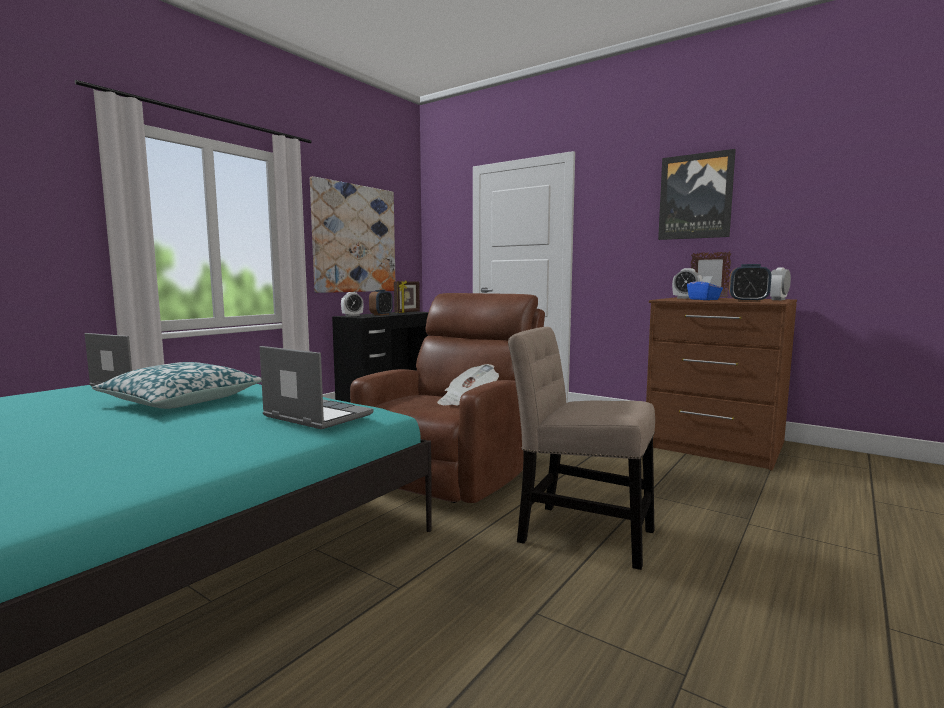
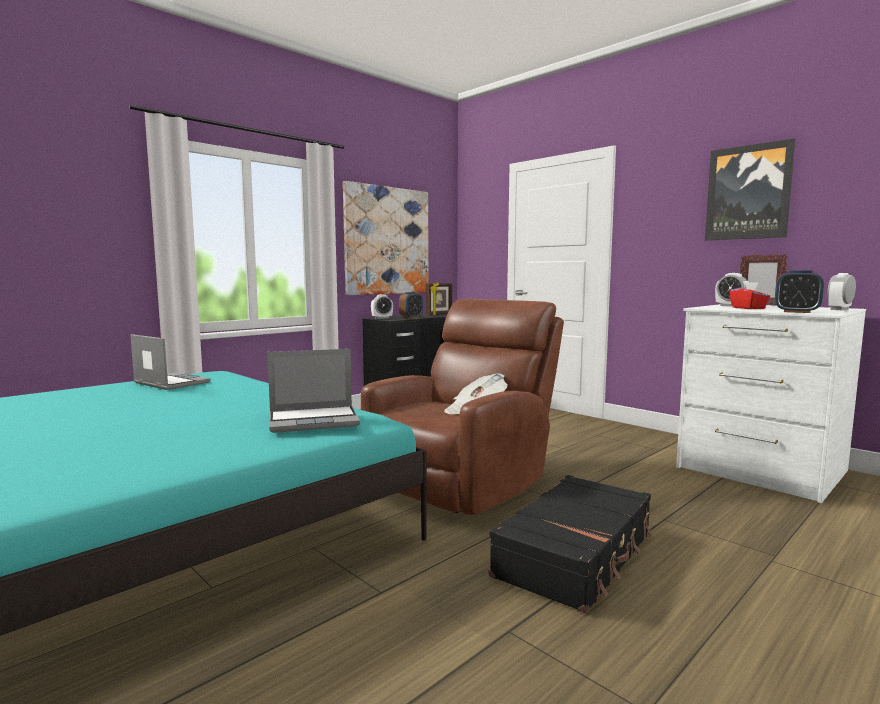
camera: 10 degrees right, 0 degrees up
(181, 401) = (205, 400): pillow -> none
(315, 416) = (314, 420): laptop -> laptop turned 120 degrees clockwise
(579, 533) = (576, 555): beige chair -> black suitcase
(703, 299) = (748, 308): blue tissue box -> red tissue box
(714, 445) = (760, 469): brown dresser -> white dresser

